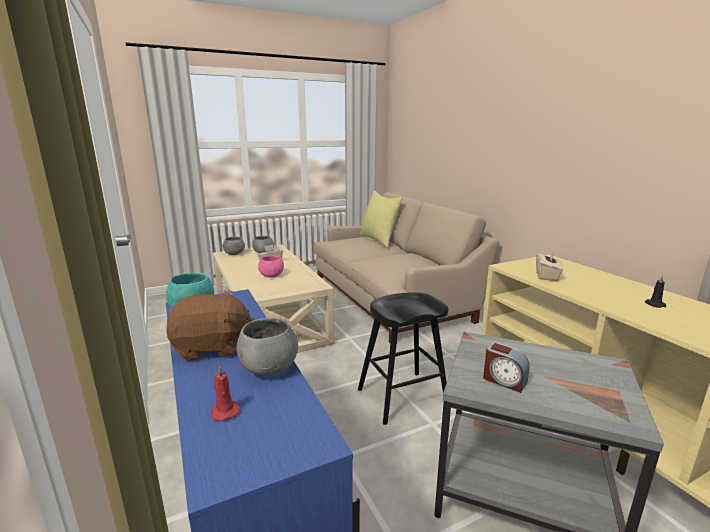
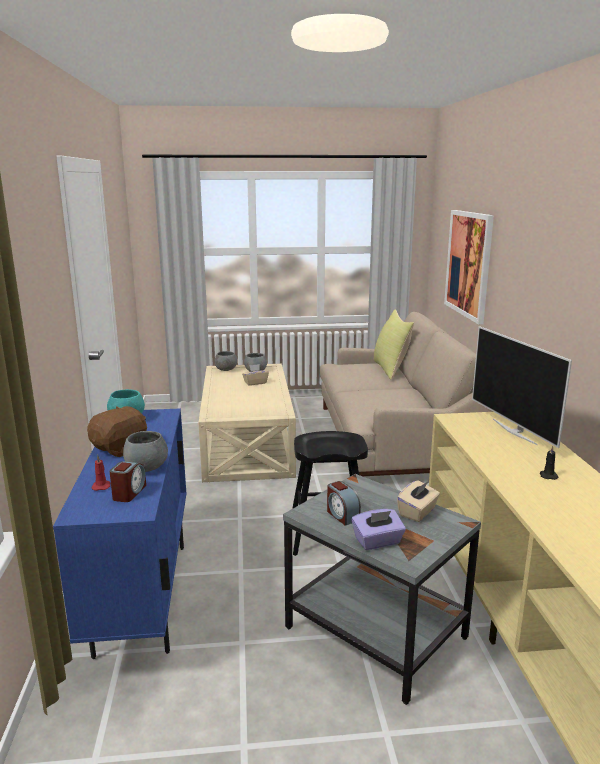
camera: 20 degrees right, 0 degrees up
(211, 347) = (121, 448): brown plush toy -> brown plush toy turned 60 degrees counterclockwise
(271, 276) = (245, 398): pink bowl -> none
(275, 413) = (129, 493): none -> alarm clock
(441, 146) = (468, 264): none -> picture
(547, 276) = (479, 433): beige tissue box -> beige tissue box (418, 512)
(570, 271) = (515, 431): none -> television
(574, 405) = (378, 542): none -> purple tissue box

